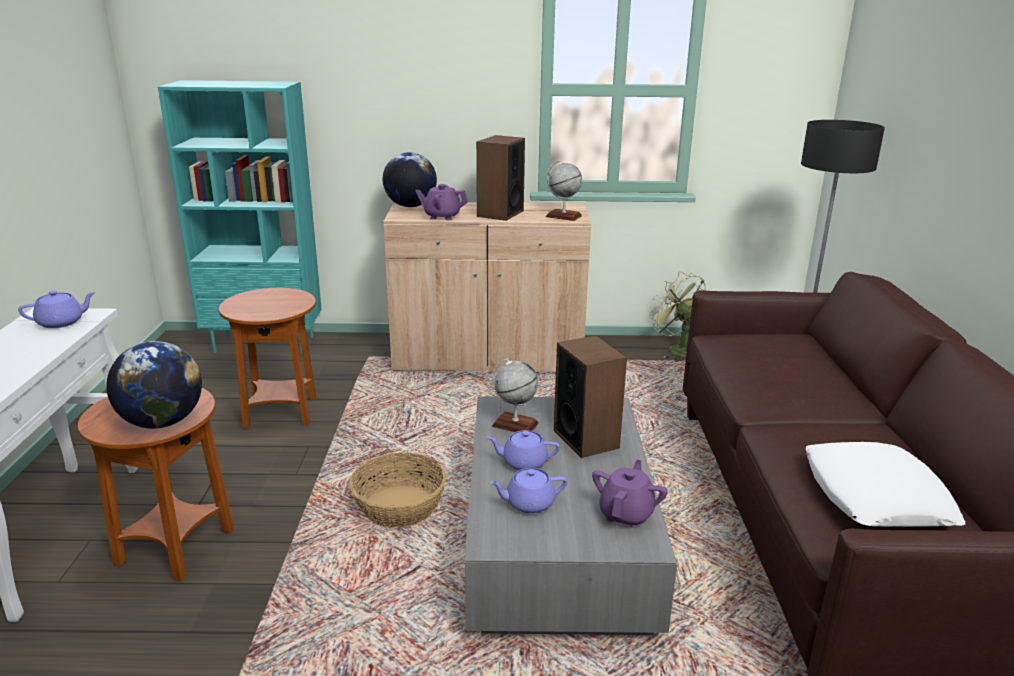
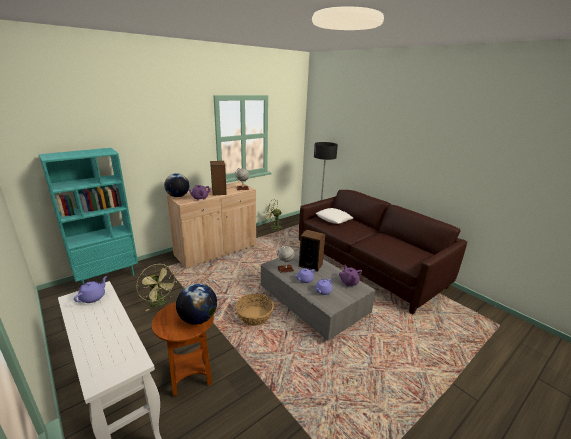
camera: 40 degrees left, 0 degrees up
(281, 412) = (160, 303): brown side table -> green fan
(876, 496) = (404, 251): white pillow -> white pillow (333, 219)

